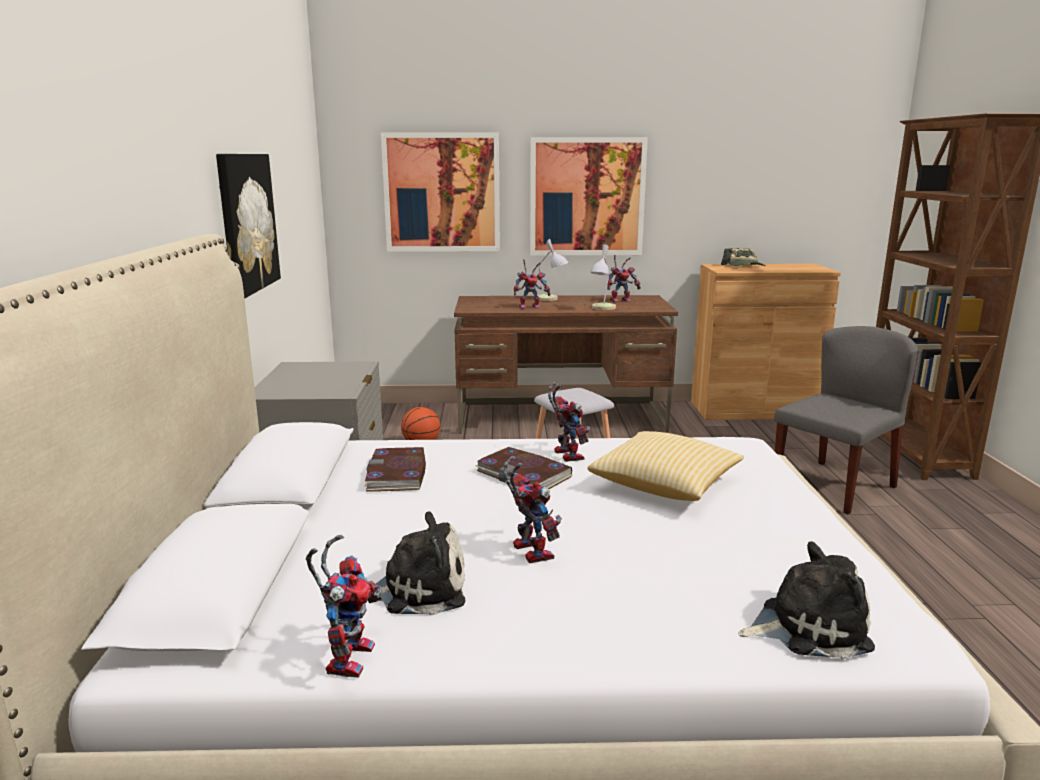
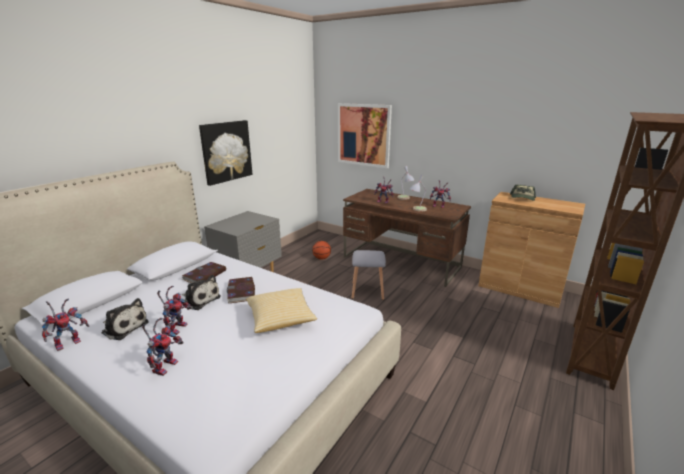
camera: 35 degrees right, 5 degrees up
(565, 454) = (273, 287): toy robot -> toy robot (165, 365)
(587, 197) = (435, 143): picture -> none
(807, 627) = (190, 413): plush toy -> plush toy (200, 299)
(833, 486) = (494, 353): grey chair -> none

